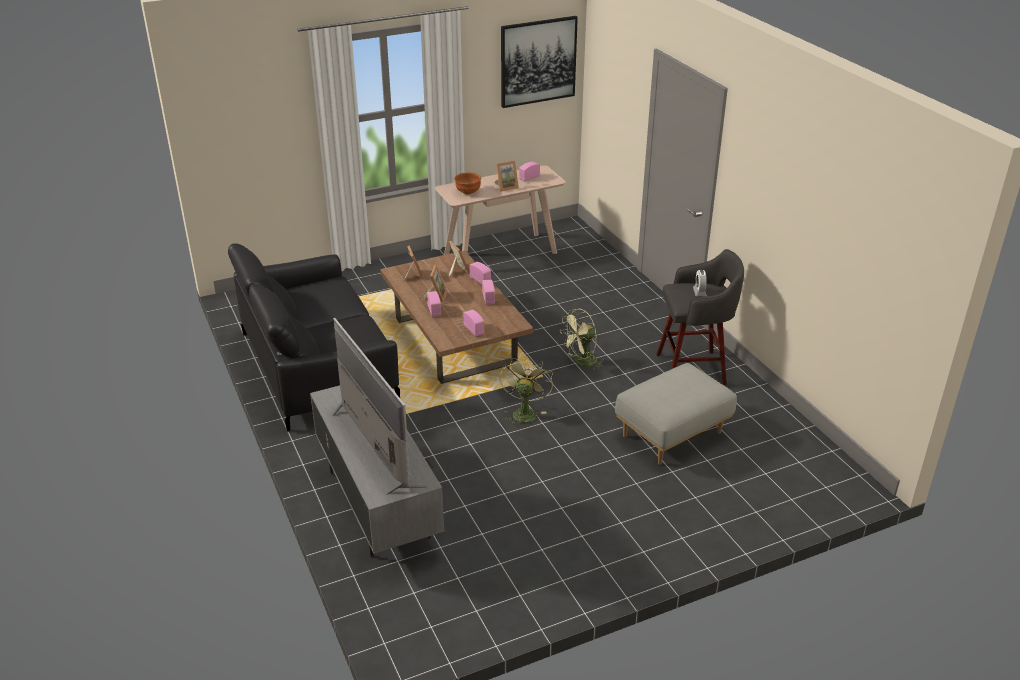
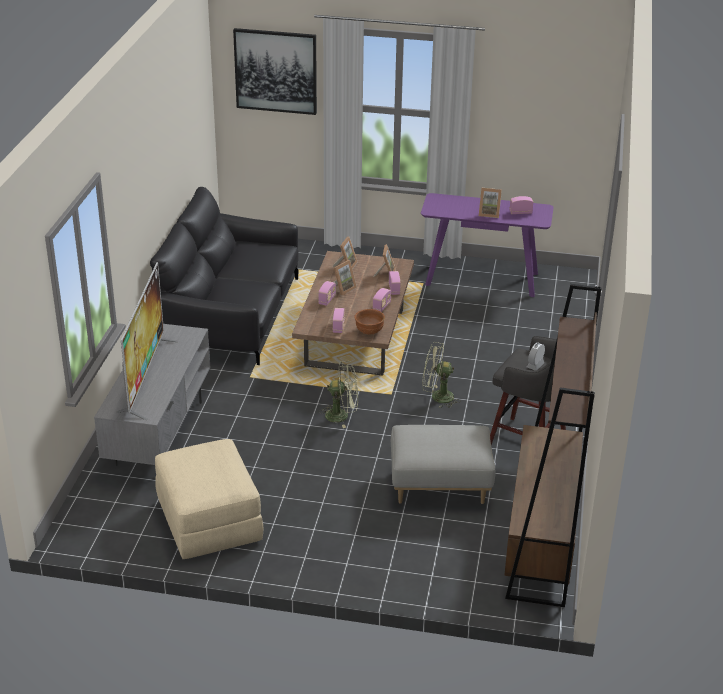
camera: 35 degrees right, 0 degrees up
(467, 192) = (449, 207): brown bowl -> brown bowl (369, 331)
(500, 253) = (482, 279): beige console table -> purple console table
(523, 564) = (208, 521): none -> beige ottoman
(524, 412) = (342, 415): green fan -> green fan turned 45 degrees clockwise
(538, 61) = (564, 98): picture -> picture (276, 71)
(795, 442) = (541, 541): none -> brown bookcase

